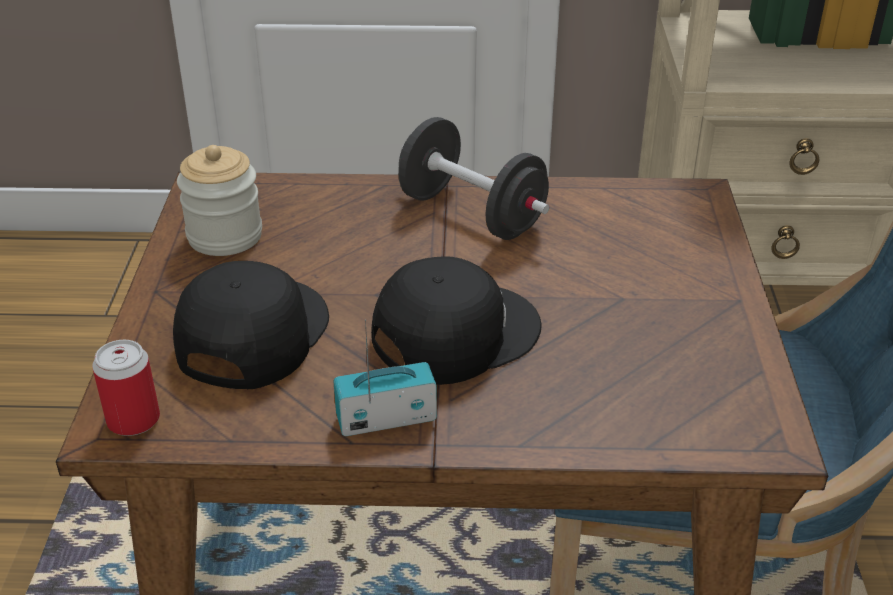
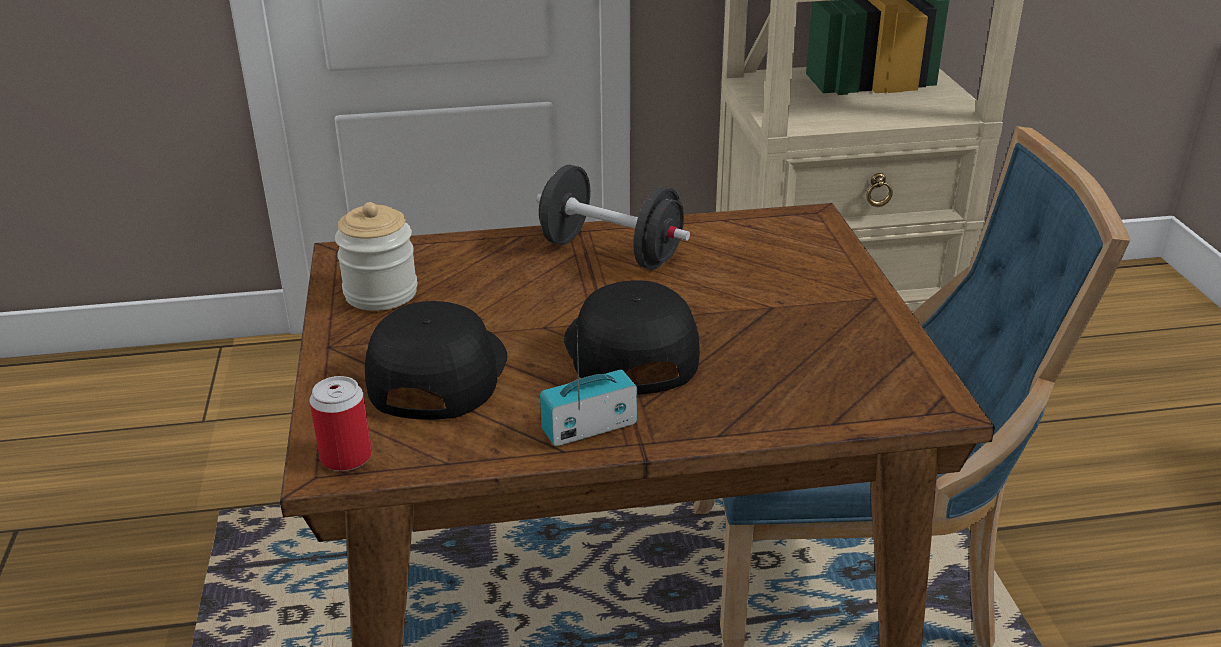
camera: 10 degrees left, 5 degrees down
(454, 333) = (628, 351): black cap -> black cap turned 60 degrees counterclockwise

